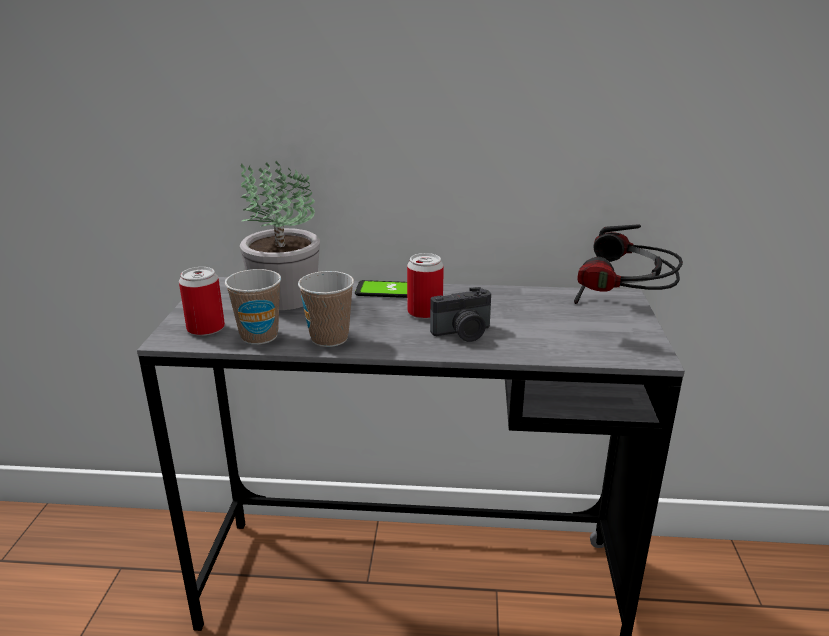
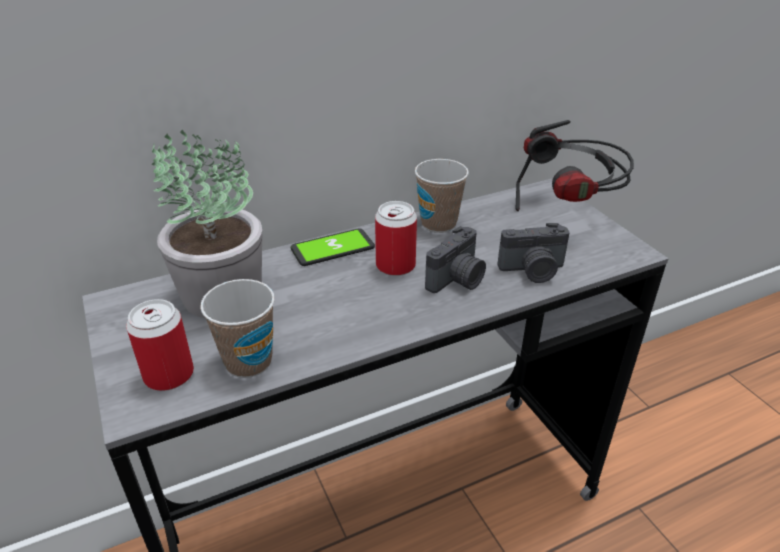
camera: 30 degrees left, 10 degrees up
(329, 338) = (332, 335): cup -> cup (438, 224)
(536, 344) = (533, 271): none -> camera

